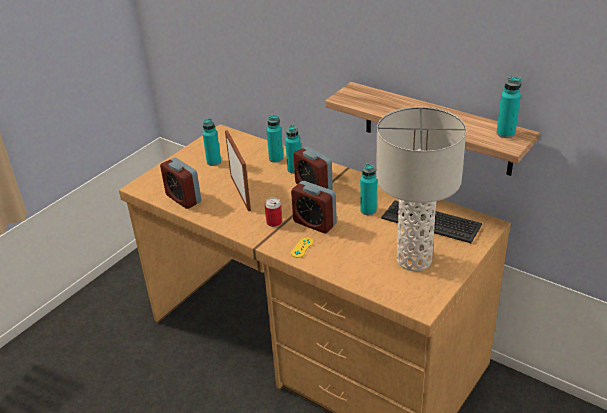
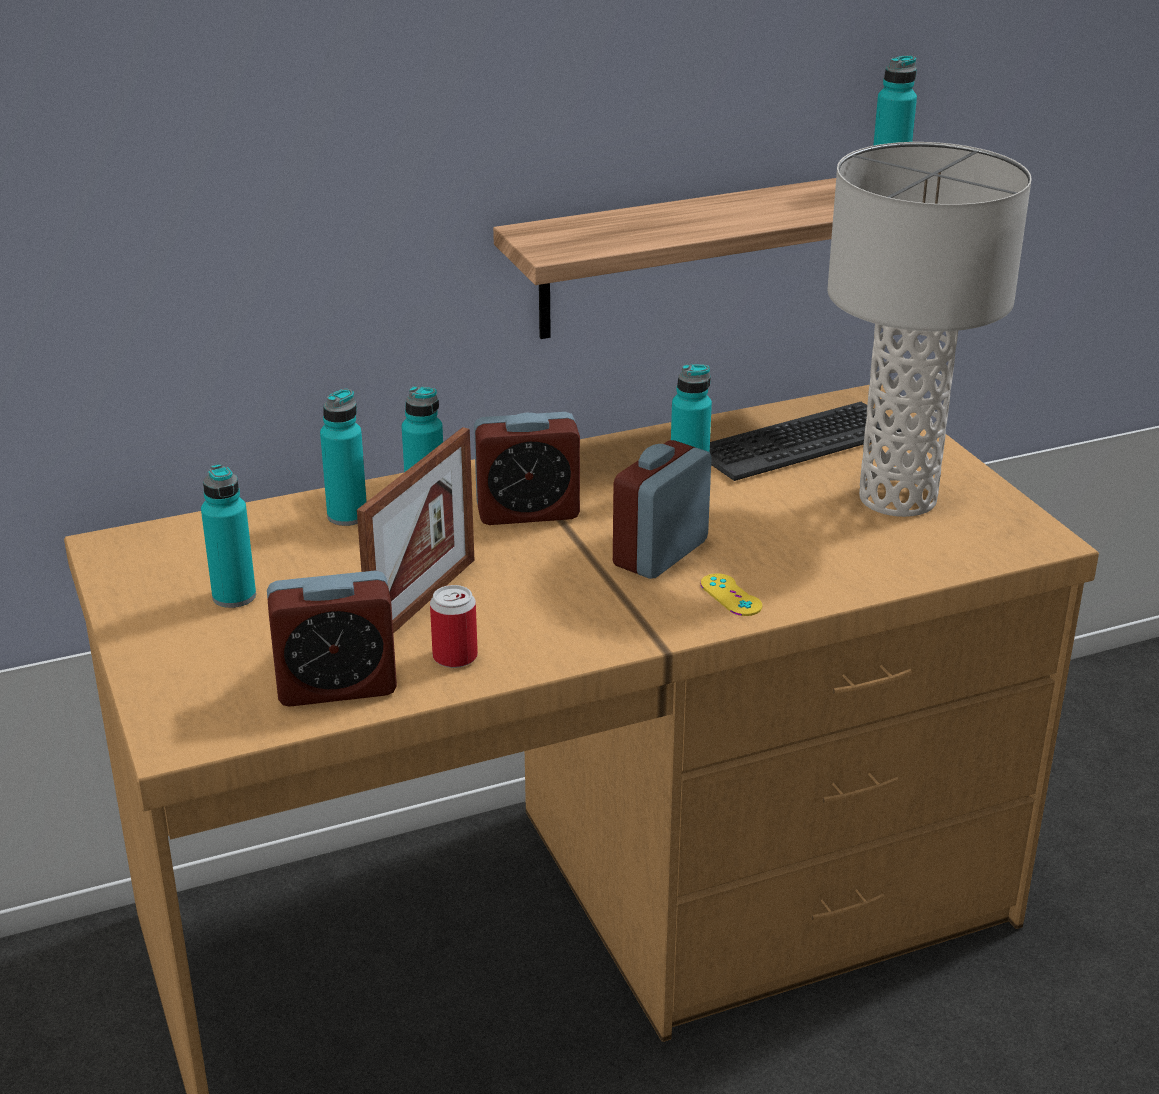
camera: 60 degrees left, 5 degrees down
(240, 193) = (423, 602): picture frame -> picture frame turned 105 degrees clockwise
(274, 222) = (599, 598): can -> can (455, 657)
(314, 223) = (660, 553): alarm clock -> alarm clock turned 150 degrees clockwise

